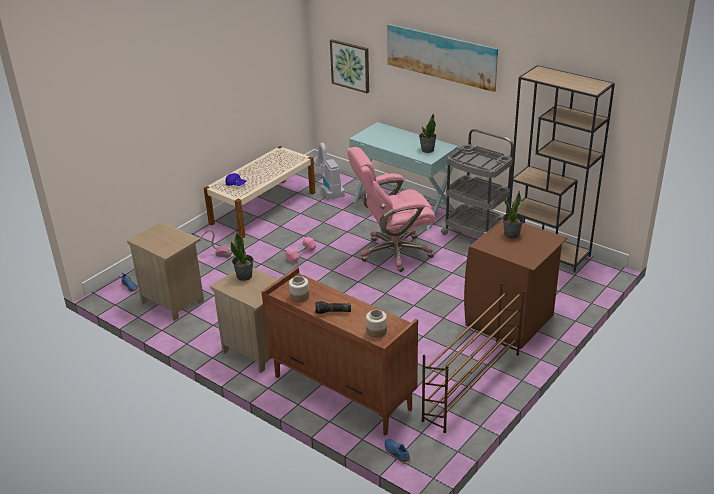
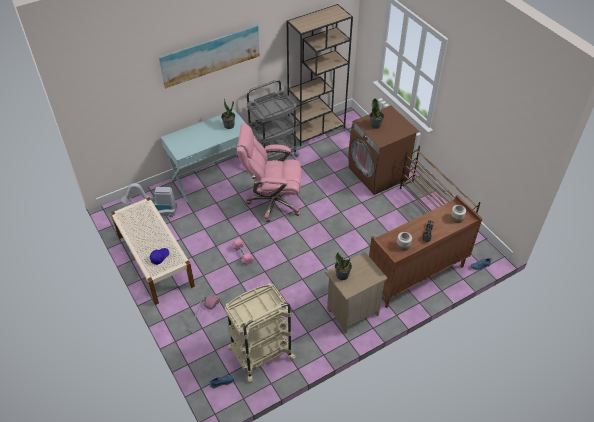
camera: 70 degrees left, 15 degrees up
(173, 301) = (261, 353): beige nightstand -> beige cart
(350, 65) = (123, 110): picture -> none
(392, 253) = (272, 202): pink office chair -> pink office chair turned 90 degrees clockwise

